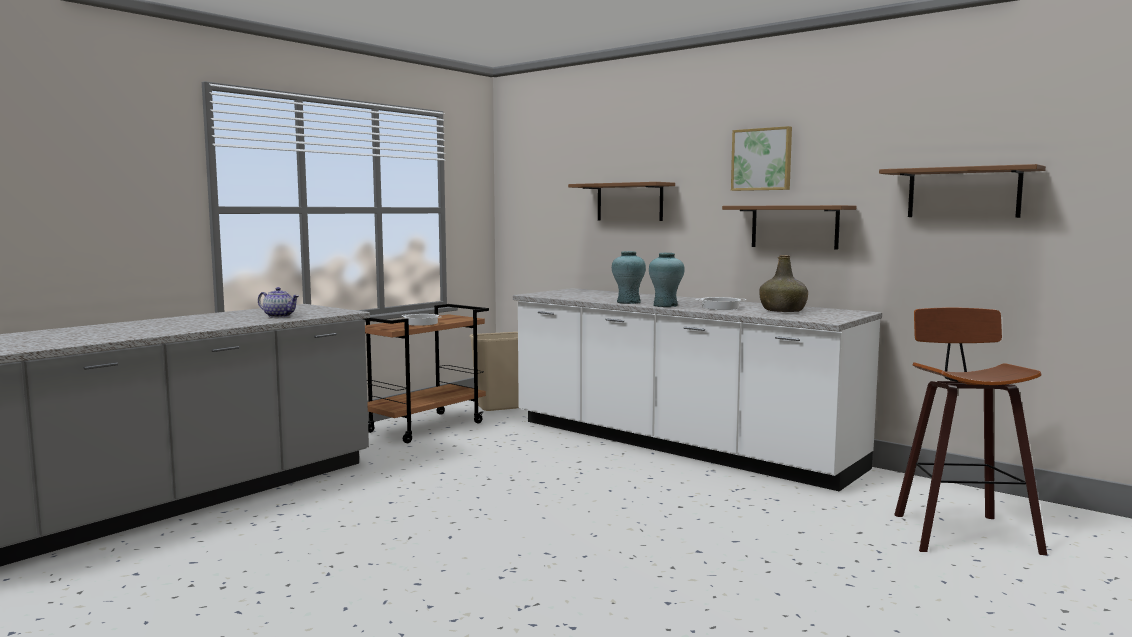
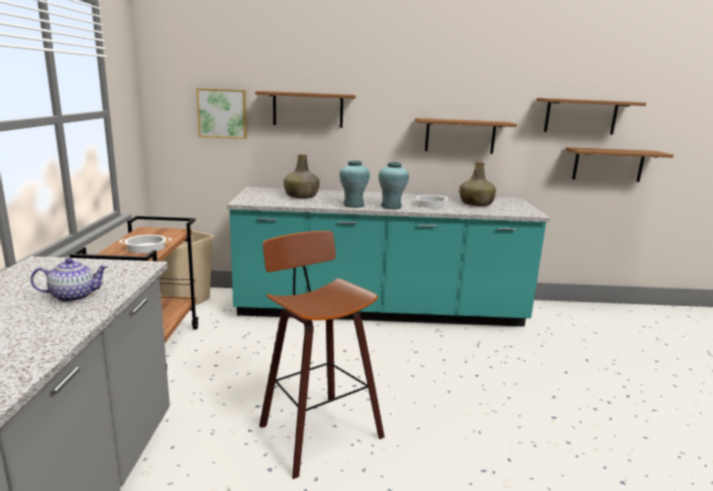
camera: 40 degrees left, 10 degrees up
(599, 295) = (301, 196): none -> green bottle
(677, 445) = (380, 310): white counter -> turquoise counter
(762, 159) = (436, 81): picture -> picture (222, 113)
(959, 532) = (617, 340): stool -> stool (316, 430)
(1019, 265) = (608, 164): none -> brown shelf

